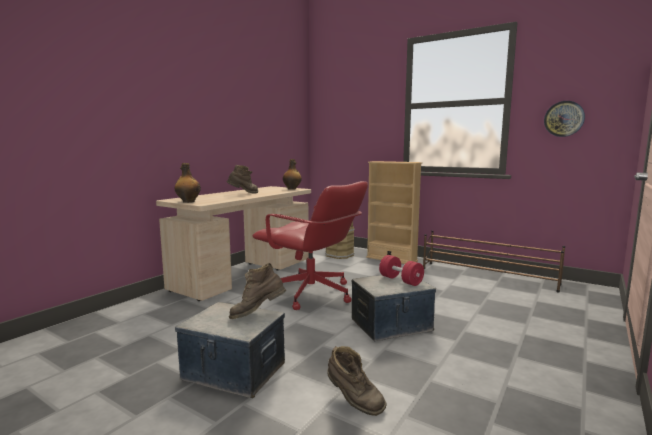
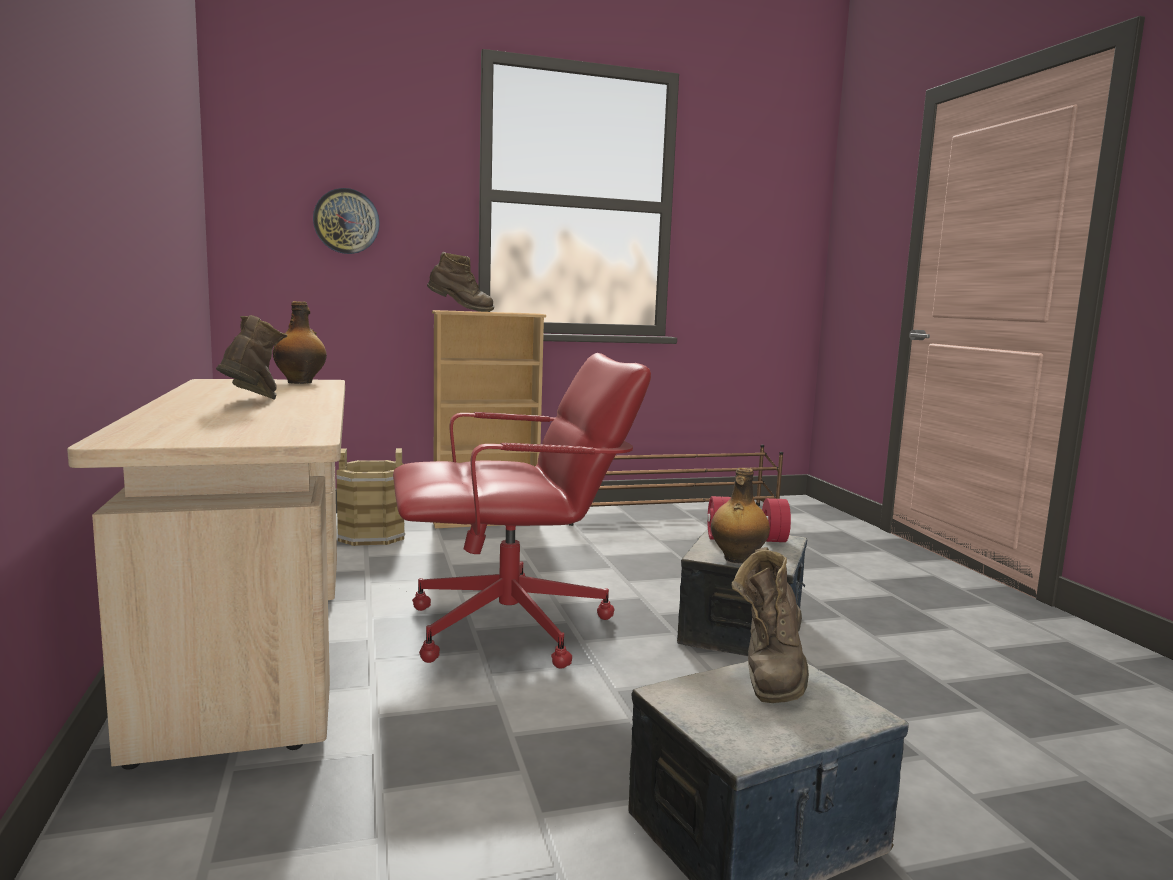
camera: 50 degrees left, 0 degrees up
(188, 201) = (227, 439): bottle -> bottle (737, 559)
(353, 401) = (966, 759): brown boot -> brown boot (461, 310)
(564, 119) = (742, 247): wall clock -> wall clock (346, 221)

